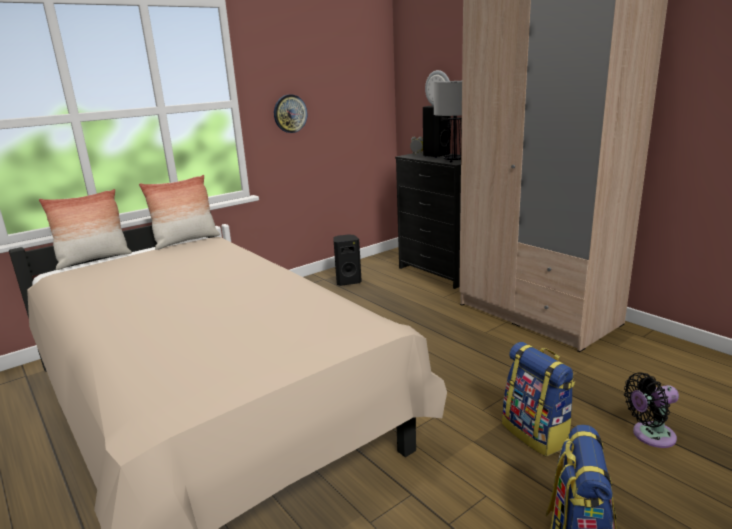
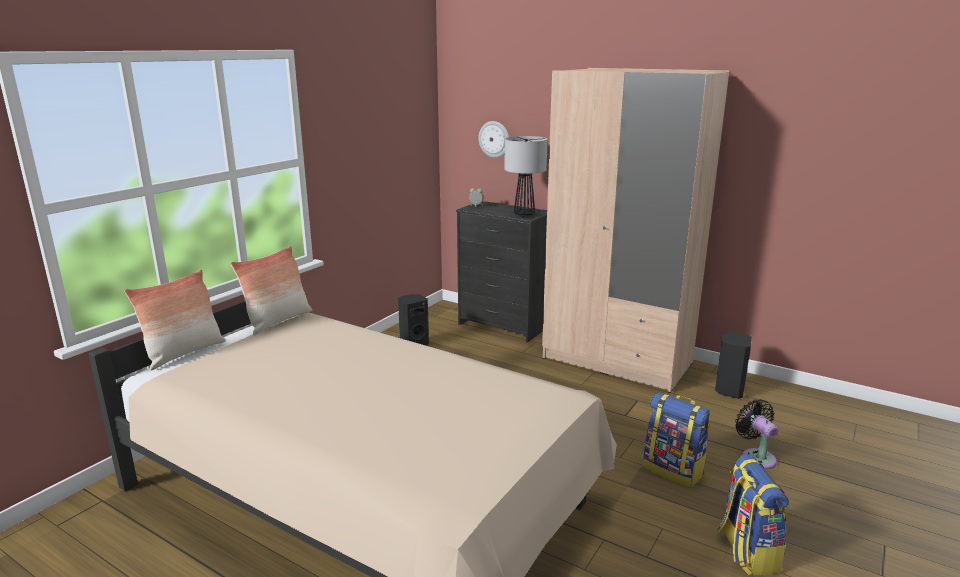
camera: 20 degrees left, 0 degrees up
(290, 113) = (349, 168): wall clock -> none
(435, 155) = (497, 208): black speaker -> black speaker (728, 391)
(650, 436) = (756, 457): black fan -> black fan turned 105 degrees clockwise

